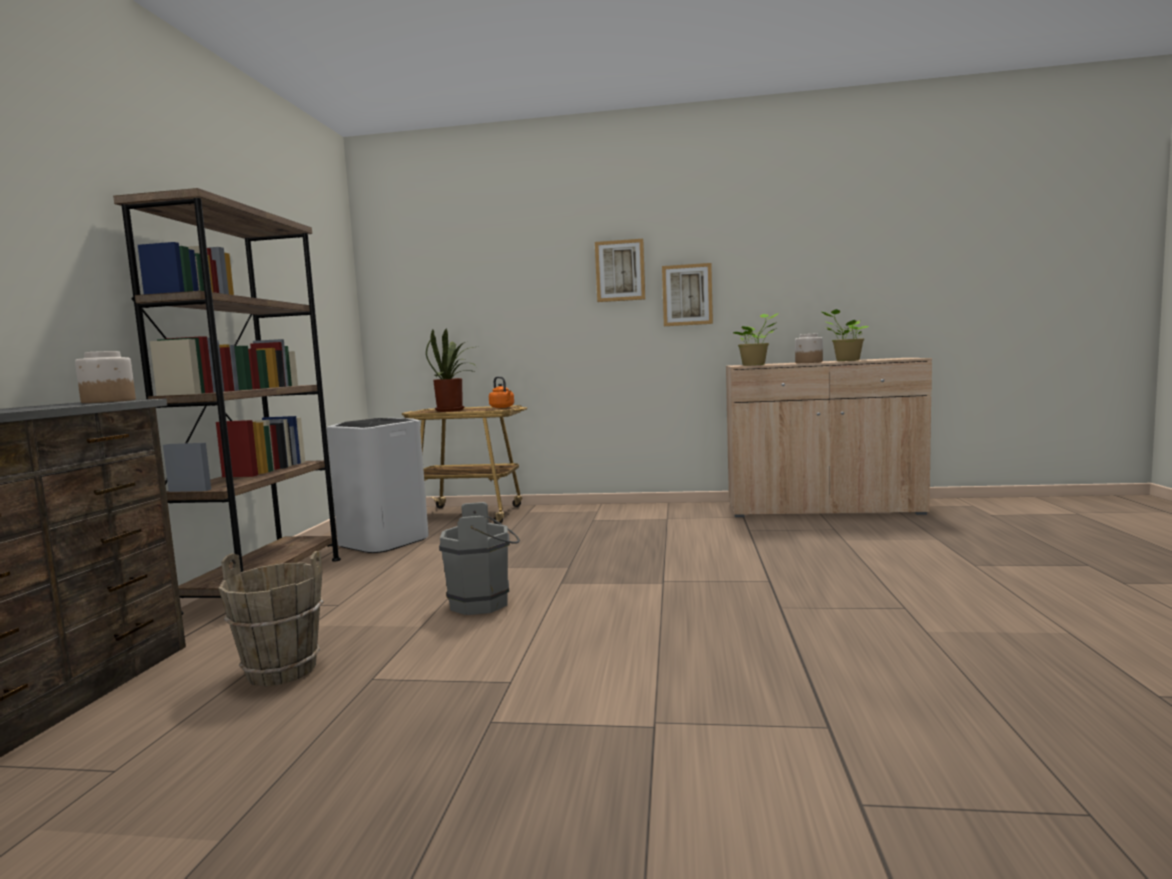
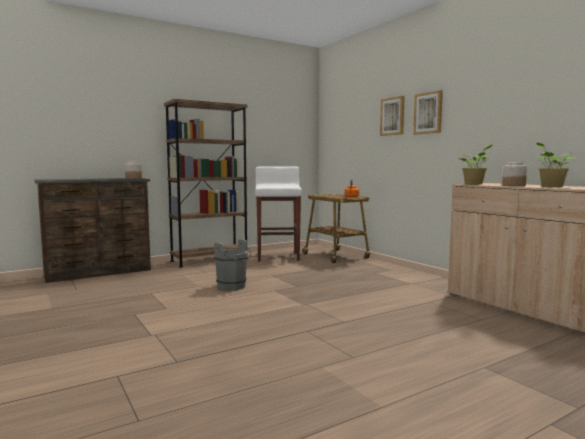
camera: 50 degrees right, 0 degrees up
(281, 671) = (145, 283): brown bucket -> none
(384, 541) = (278, 257): white trash can -> white stool
(453, 410) = (333, 196): potted plant -> none
(687, 295) = (466, 129): picture -> picture (392, 116)

